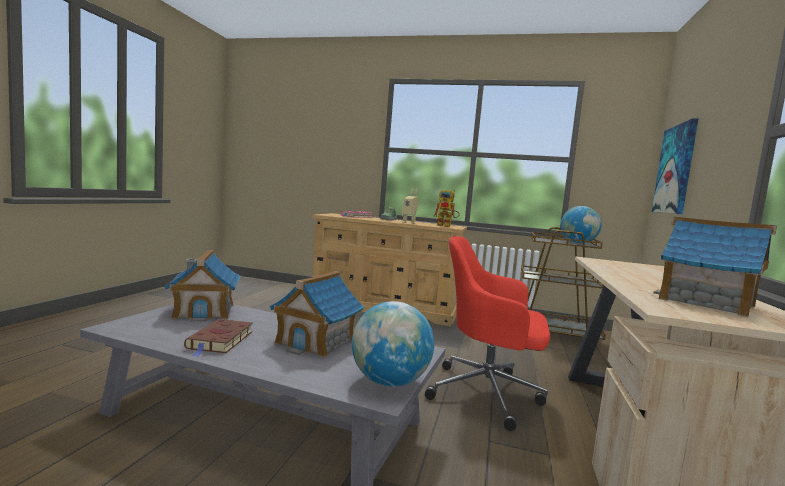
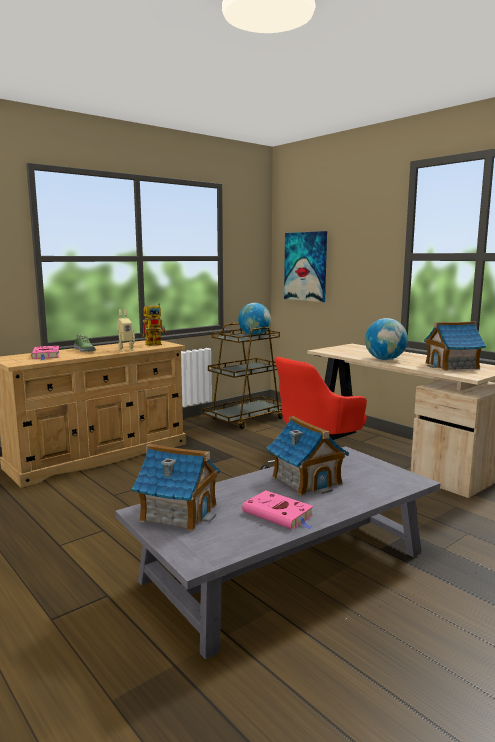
camera: 55 degrees left, 5 degrees up
(220, 341) = (279, 514): brown book -> pink book
(389, 382) = (395, 474): globe -> globe (385, 359)

